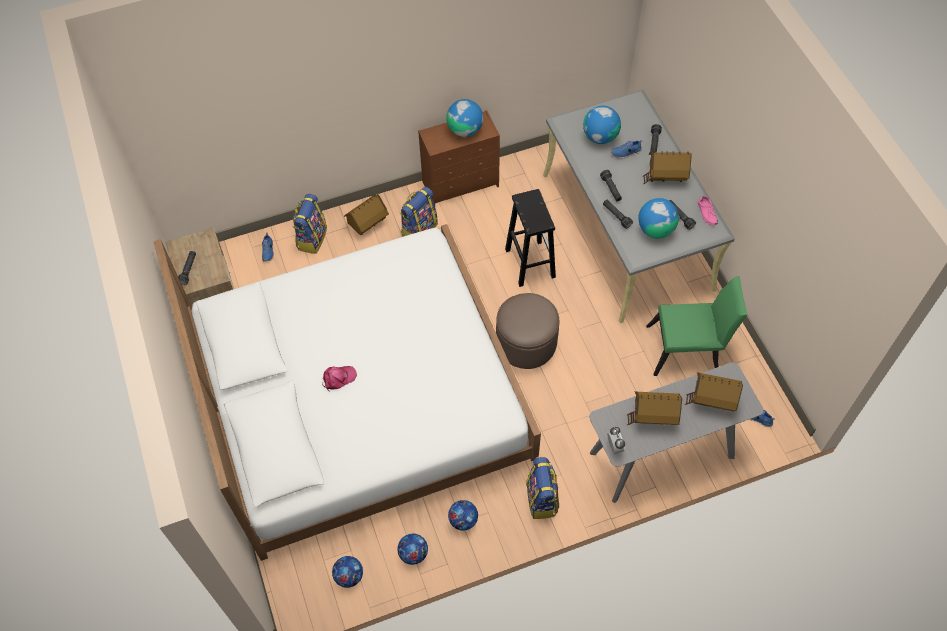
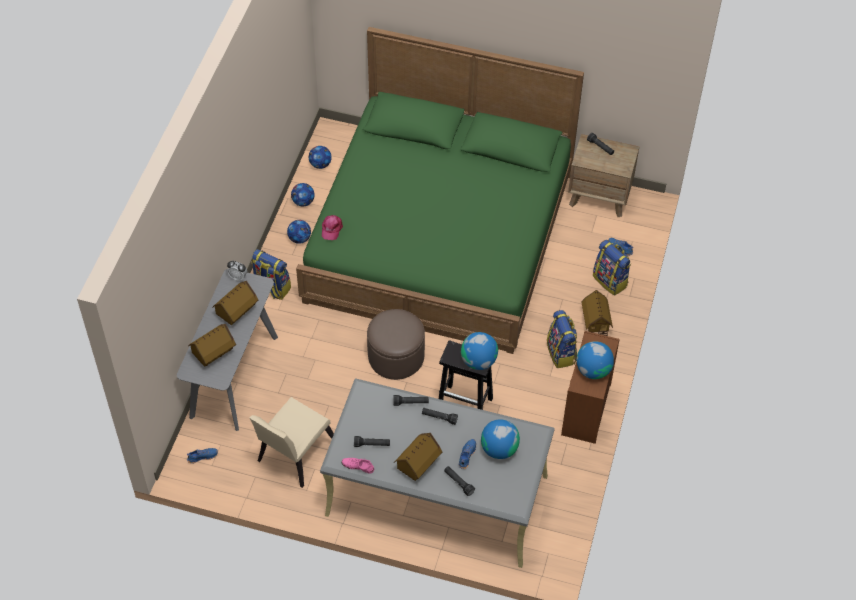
camera: 125 degrees right, 5 degrees down
(338, 378) = (432, 176): pink cap -> pink cap (331, 229)
(361, 398) = (439, 236): white bed -> green bed
(655, 229) = (375, 419): globe -> globe (478, 361)
(688, 350) = (294, 455): green chair -> beige chair

